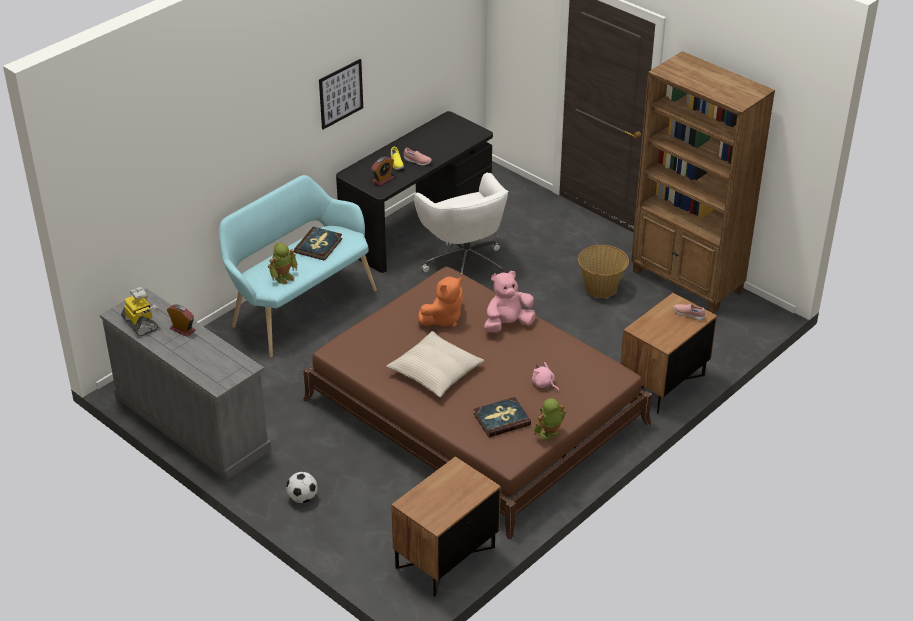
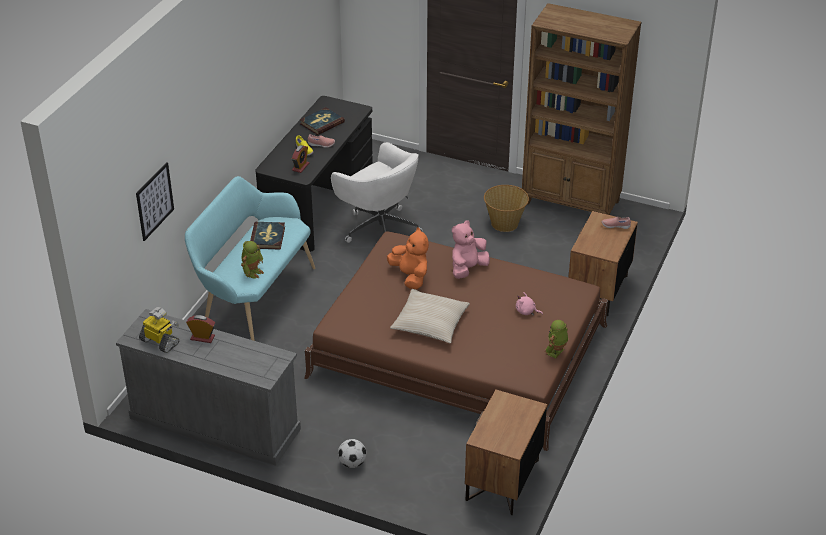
camera: 20 degrees left, 0 degrees up
(341, 93) = (253, 95): picture -> picture (154, 201)
(443, 319) = (410, 276): orange plush toy -> orange plush toy turned 60 degrees counterclockwise
(501, 419) = (510, 349): book -> book (322, 123)

